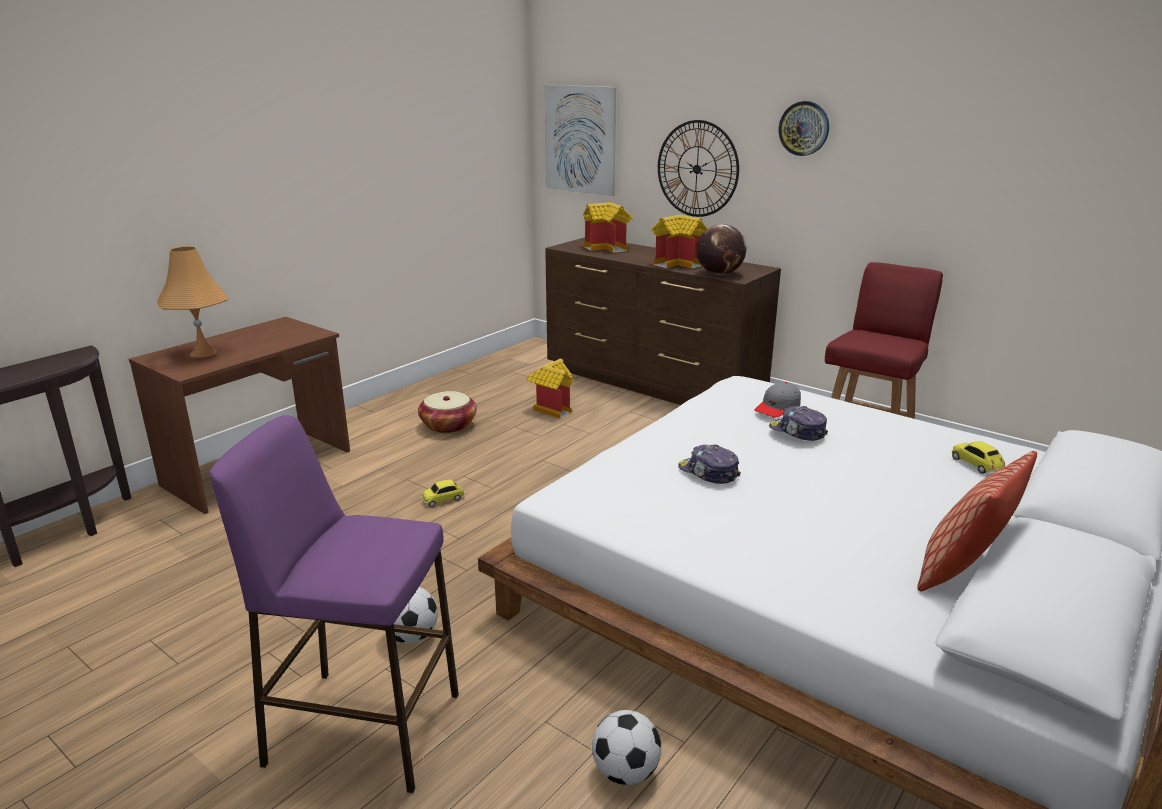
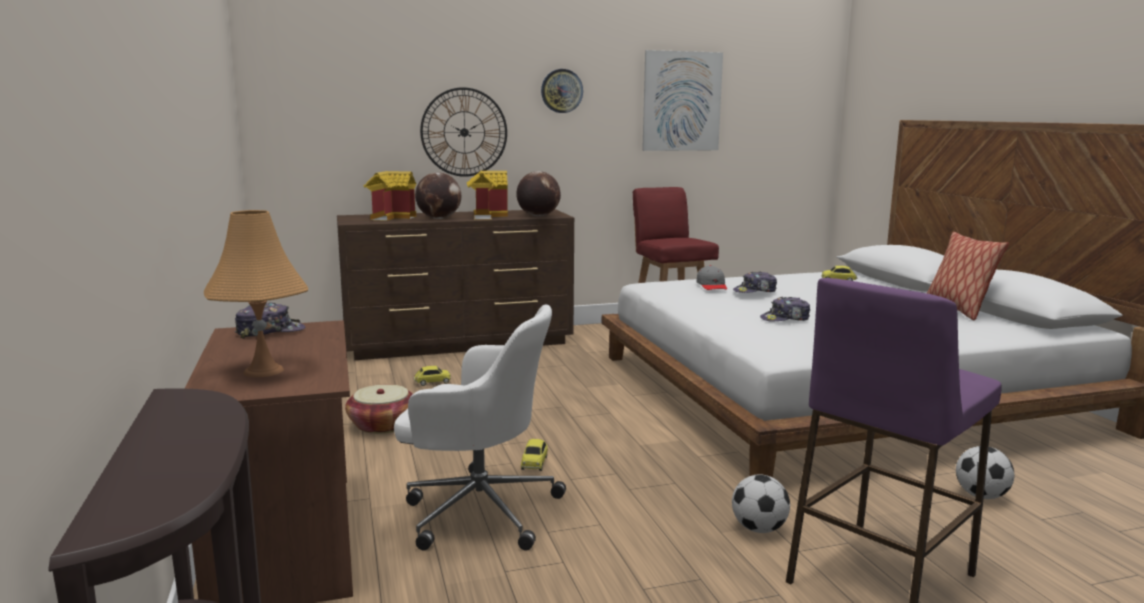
camera: 55 degrees left, 10 degrees down
(289, 328) = (270, 331): none -> cap
(345, 508) = (478, 510): none -> white office chair
(551, 408) = (432, 382): toy house -> toy car
(580, 140) = (317, 113): picture -> picture (682, 101)
(632, 257) = (439, 218): none -> globe

